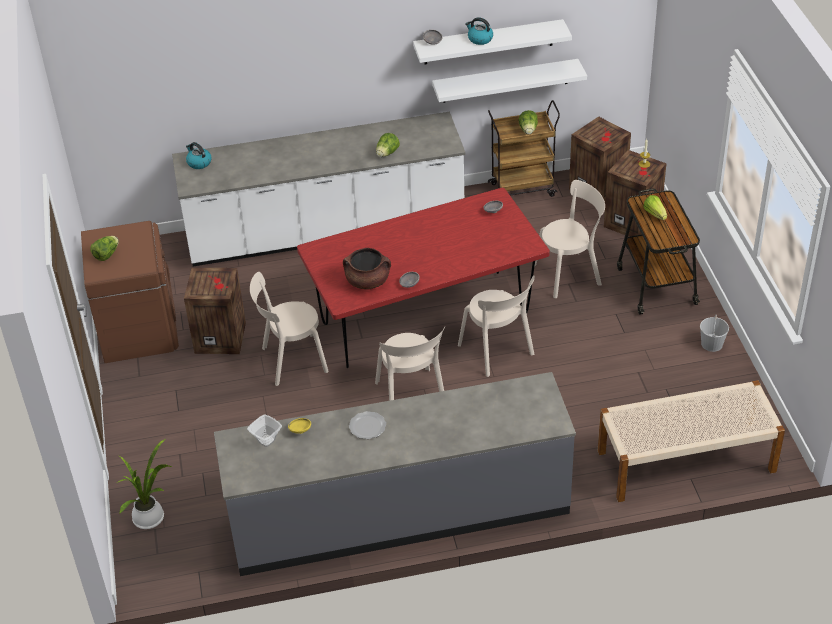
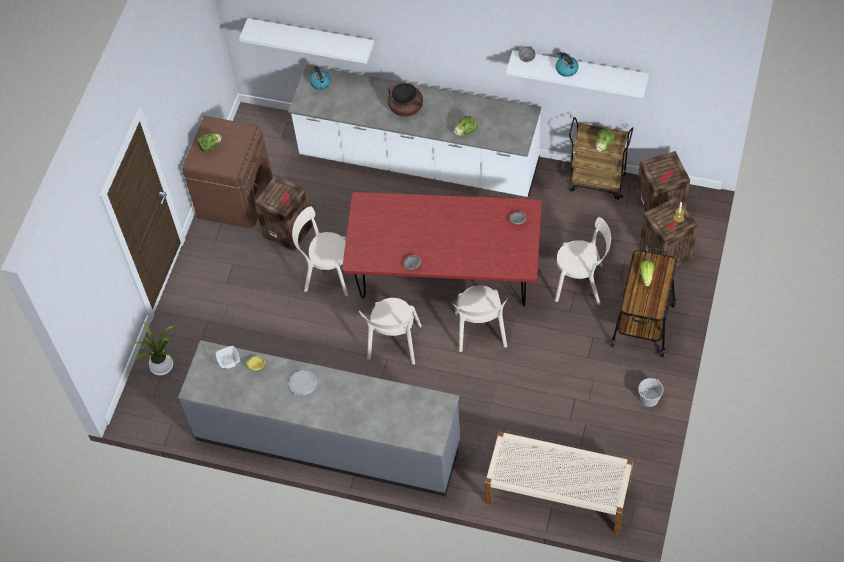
camera: 30 degrees right, 15 degrees up
(368, 281) = (384, 249): brown cooking pot -> brown cooking pot (406, 108)
(505, 81) = (593, 100): white shelf -> white shelf (311, 37)

